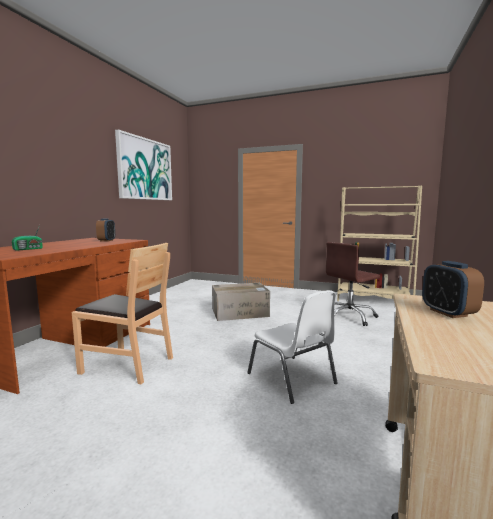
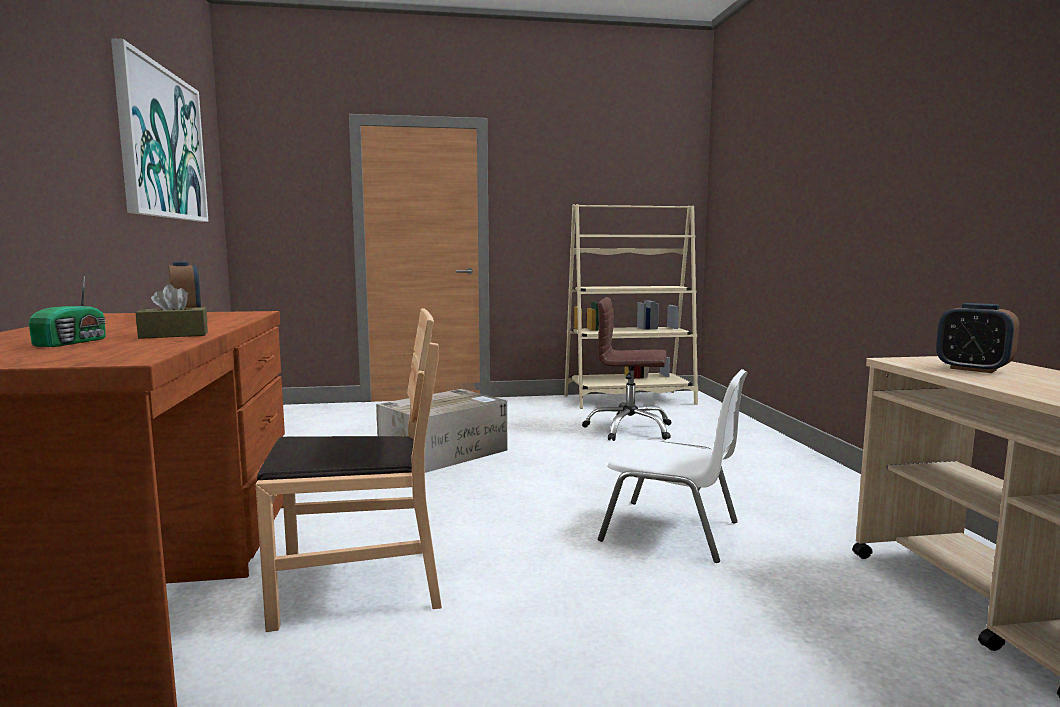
camera: 30 degrees left, 0 degrees up
(65, 248) = (174, 335): none -> brown tissue box
(349, 316) = (629, 429): brown office chair -> brown office chair turned 75 degrees clockwise

